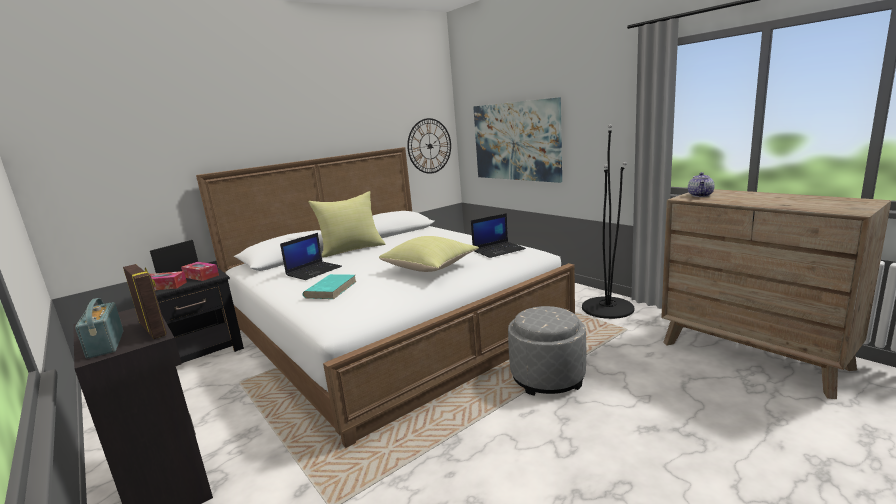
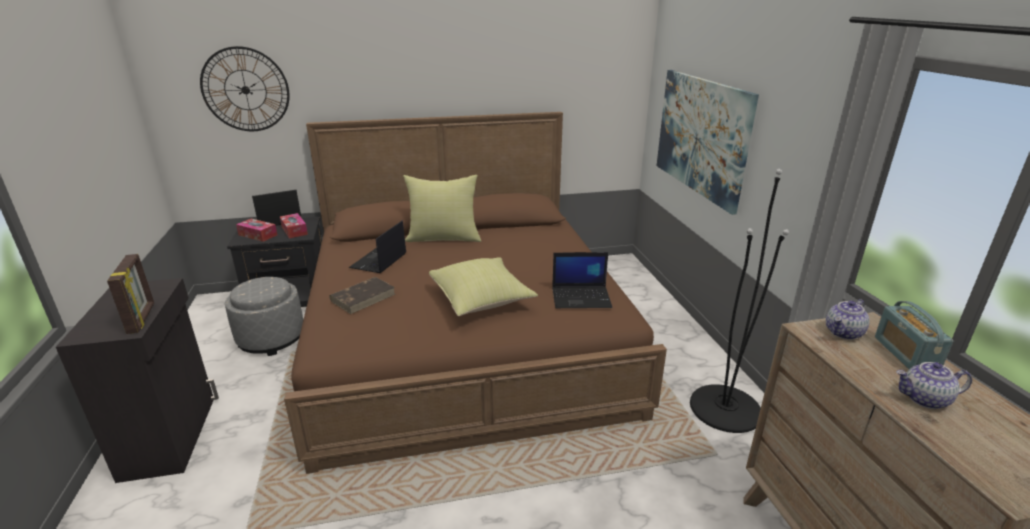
camera: 25 degrees right, 10 degrees up
(105, 344) = (99, 324): radio -> radio (905, 354)
(314, 271) = (379, 261): laptop -> laptop turned 135 degrees clockwise
(331, 289) = (363, 297): turquoise book -> brown book
(392, 328) = (464, 338): white bed -> brown bed
(429, 146) = (603, 112): wall clock -> wall clock (245, 90)
(547, 377) = (556, 481): grey ottoman -> grey ottoman (271, 338)
(773, 201) = (924, 399): none -> teapot

